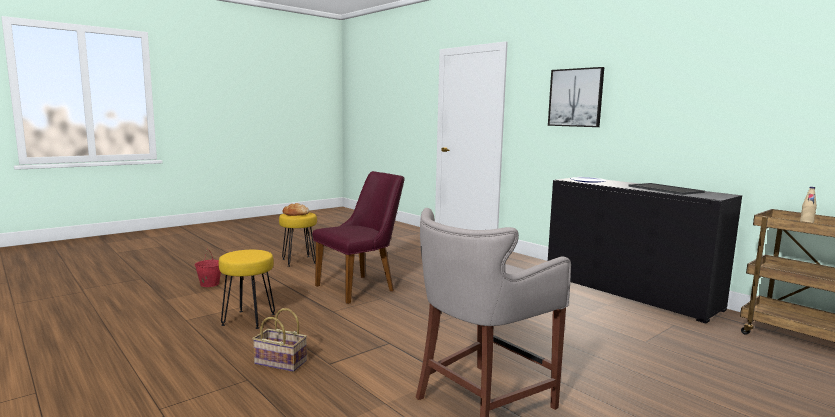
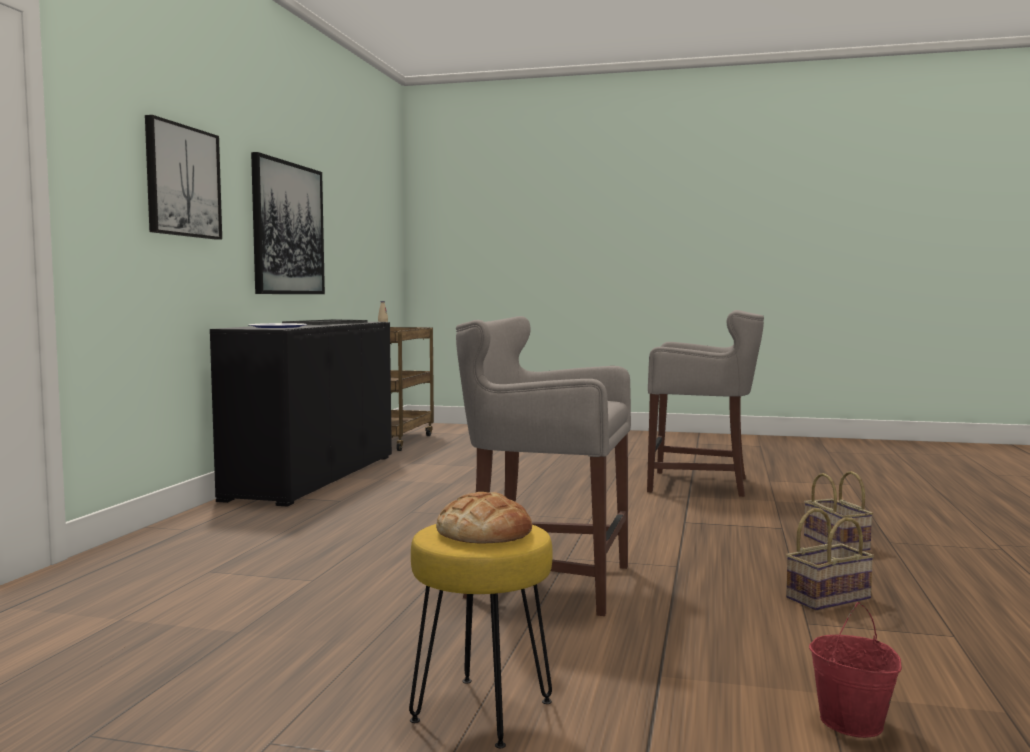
camera: 125 degrees left, 5 degrees down
(249, 319) = (828, 597): yellow stool -> basket
(361, 287) = (543, 582): purple chair -> grey stool
(689, 115) = (288, 229): none -> picture

